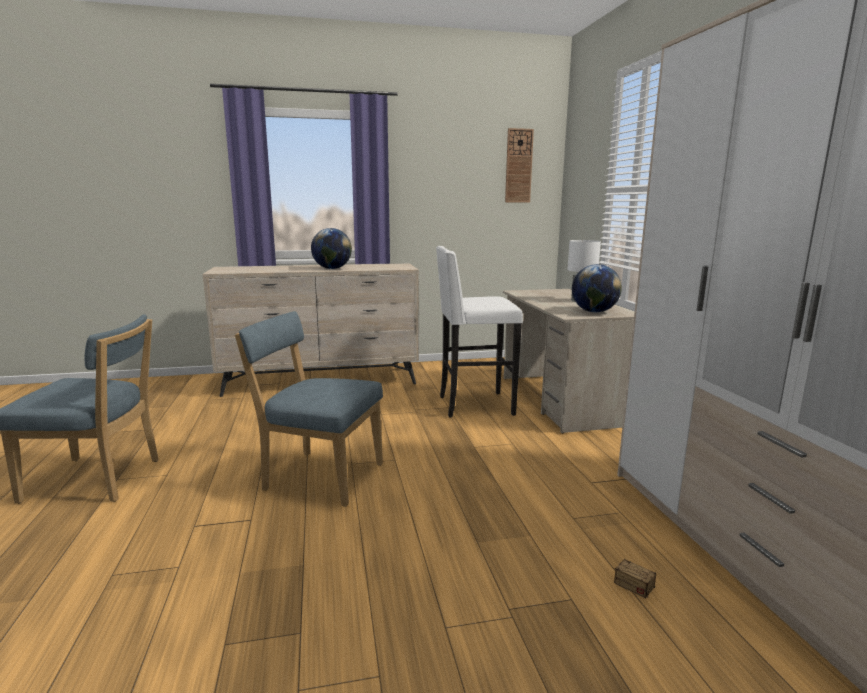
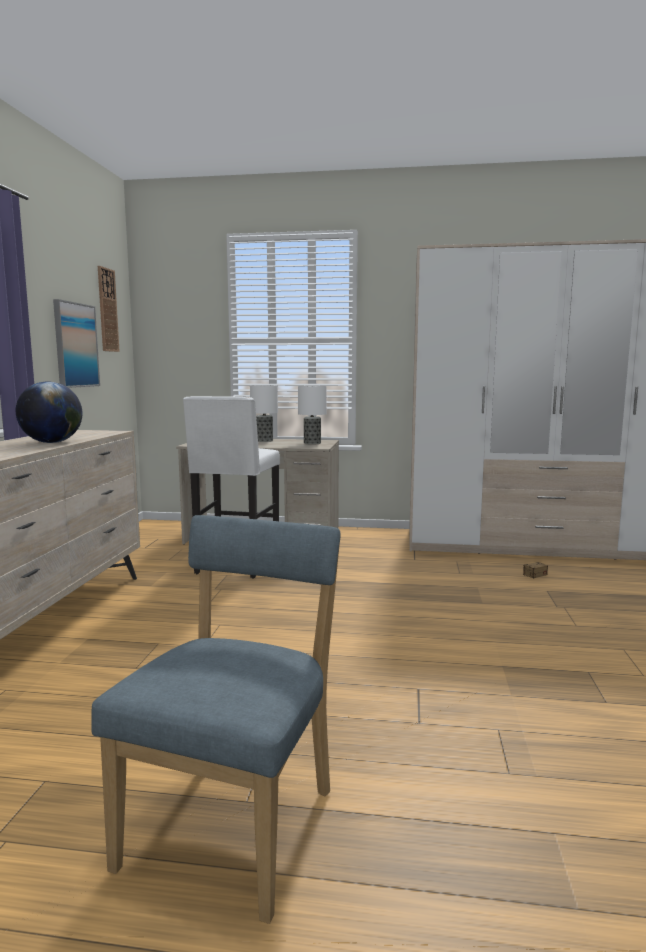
camera: 70 degrees left, 5 degrees down
(319, 476) = (342, 648): blue chair -> none
(464, 198) = (75, 345): none -> picture
(594, 312) = (311, 443): globe -> table lamp

